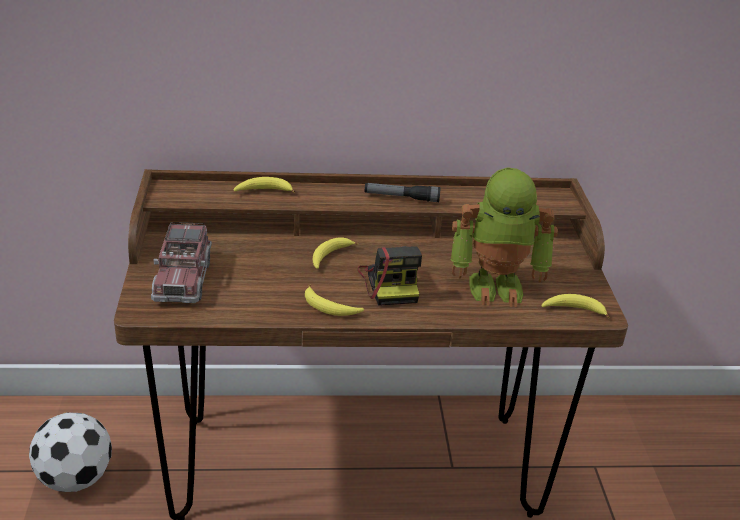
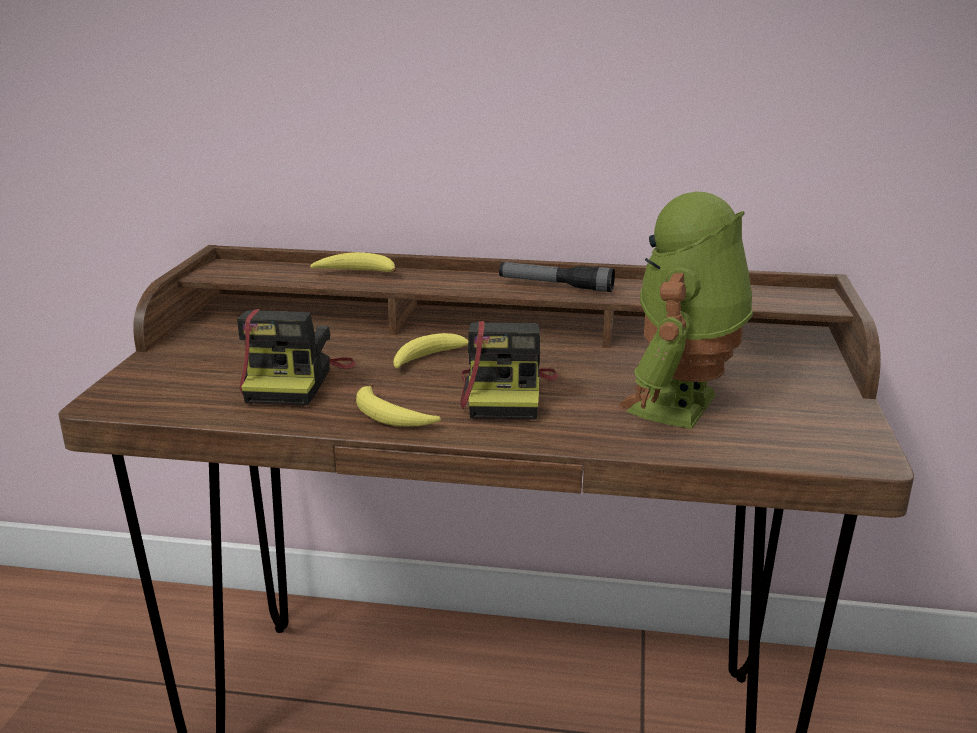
camera: 15 degrees right, 10 degrees down
(76, 477) = (92, 685): football -> none
(183, 278) = (195, 370): toy truck -> none
(254, 283) = (295, 381): none -> camera
(496, 285) = (682, 407): toy robot -> toy robot turned 105 degrees clockwise
(573, 310) = (811, 448): banana -> none

